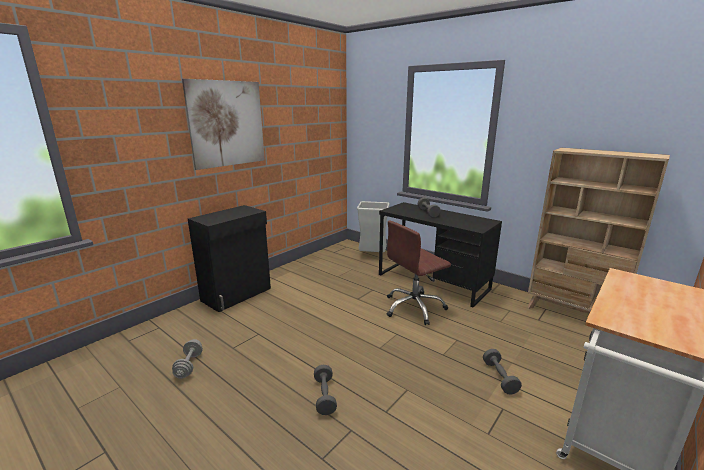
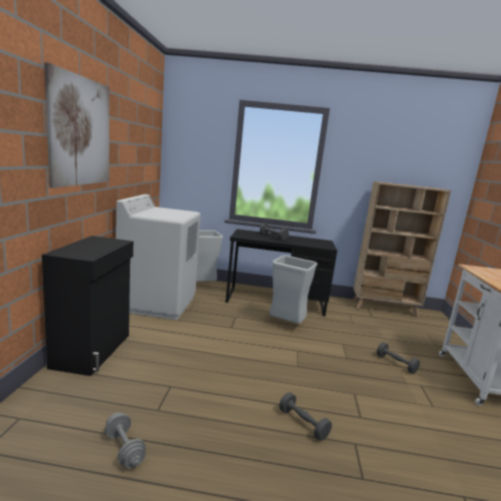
camera: 35 degrees left, 5 degrees down
(318, 266) = (157, 303): none -> white washing machine
(414, 307) = (286, 325): brown office chair -> grey trash can

